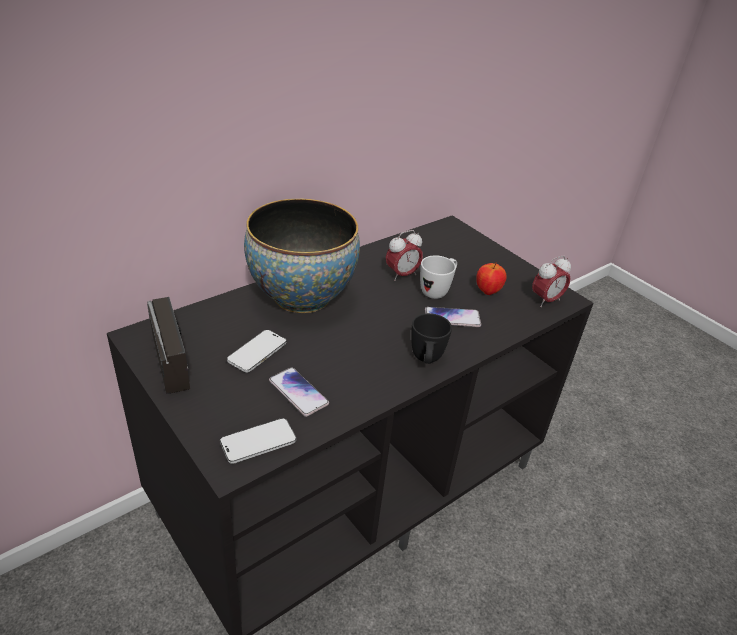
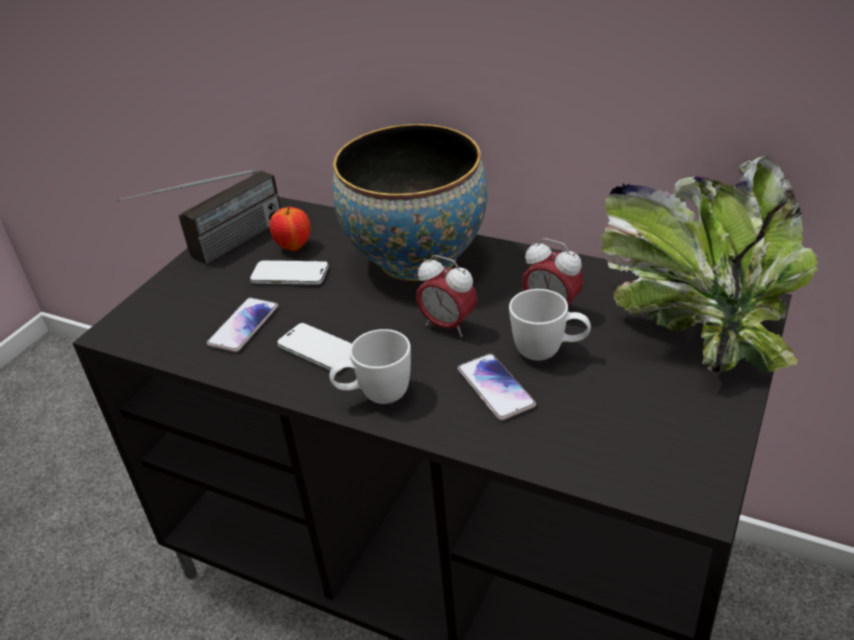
camera: 70 degrees right, 0 degrees up
(258, 442) = (154, 333): phone -> phone (319, 349)
(426, 361) = (375, 396): black mug -> white mug
(455, 247) = (694, 328): none -> potted plant
(487, 291) = (606, 400): apple -> apple (294, 247)
(546, 300) = (658, 474): alarm clock -> alarm clock (448, 326)

